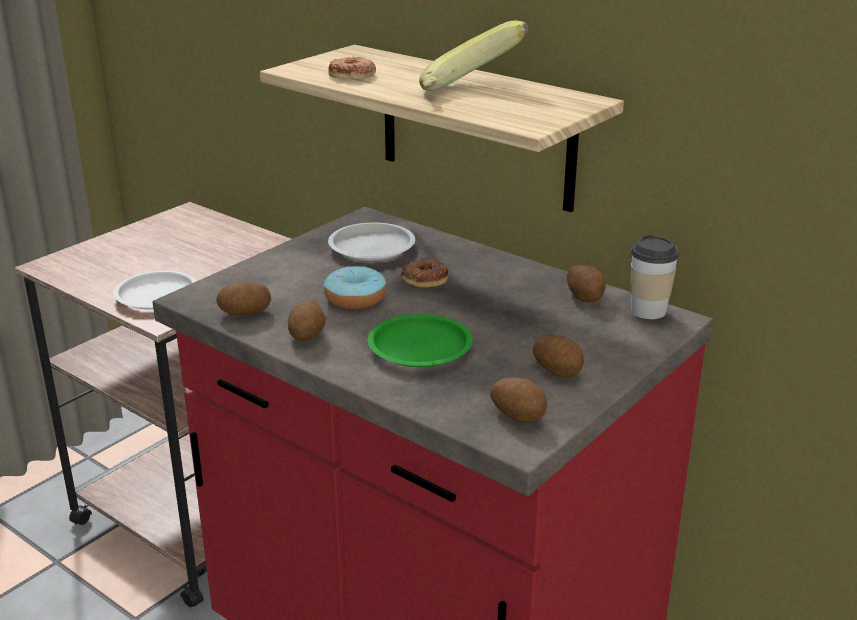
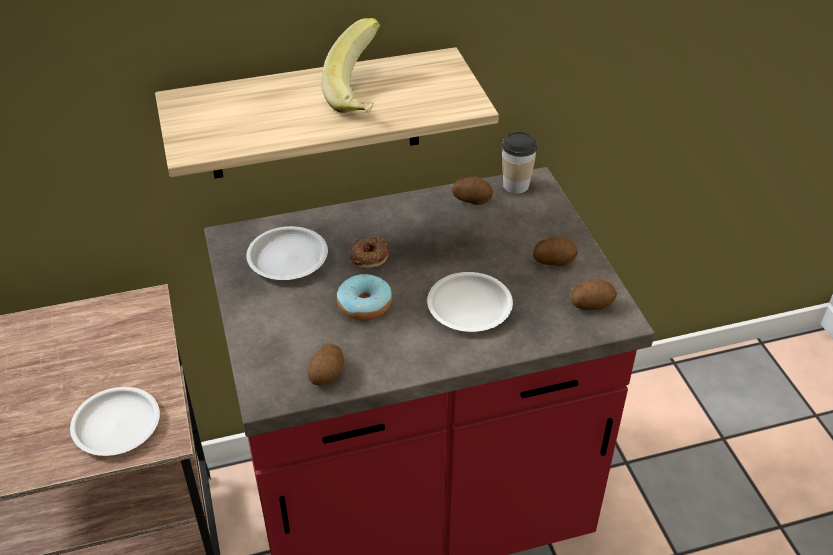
camera: 55 degrees left, 15 degrees up
(307, 334) = (396, 354): potato -> none
(352, 75) = (250, 127): donut -> none
(421, 348) = (470, 306): green plate -> white plate

